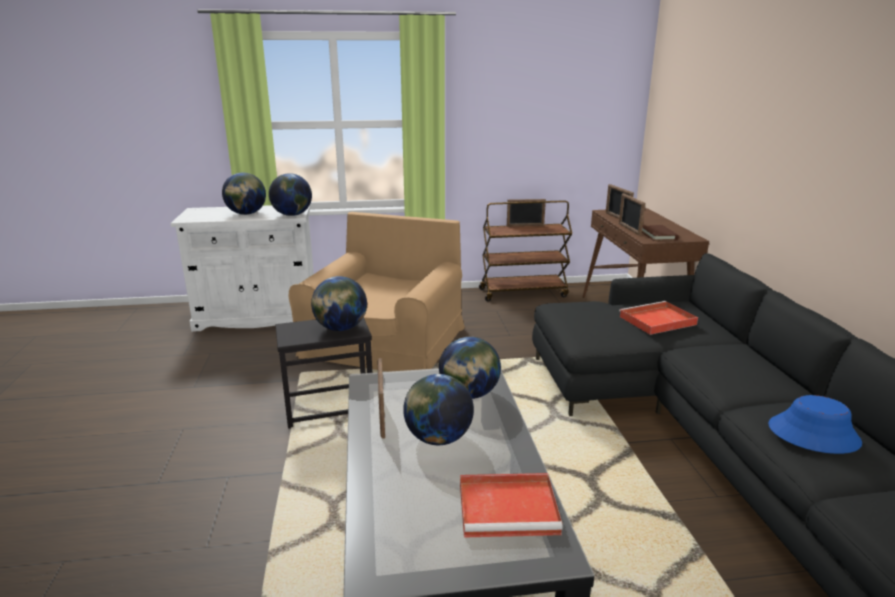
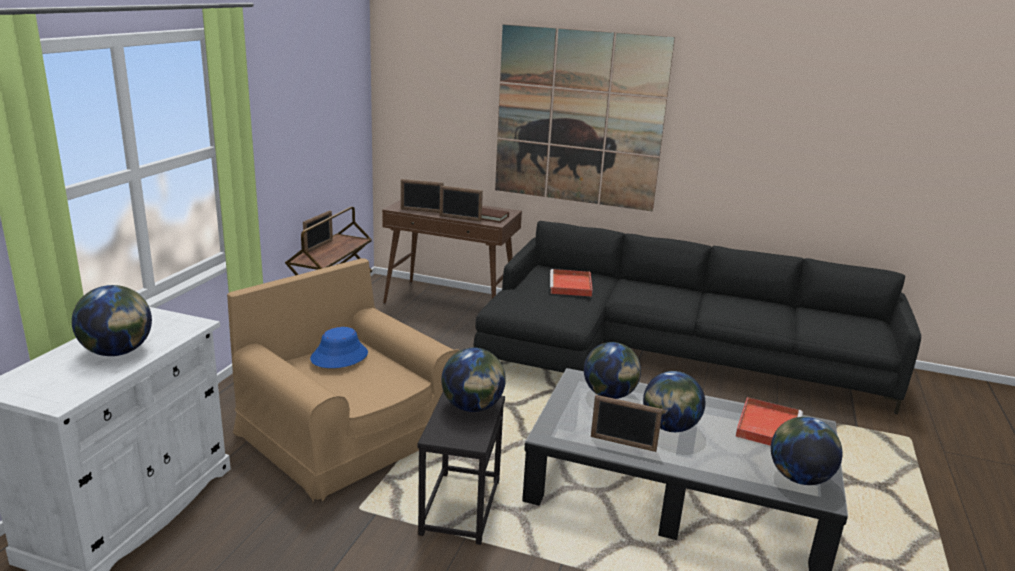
camera: 65 degrees left, 0 degrees up
(292, 215) = (186, 325): globe -> globe (799, 478)
(773, 136) = (579, 118): none -> picture
(813, 434) = (748, 308): blue hat -> blue hat (339, 356)

